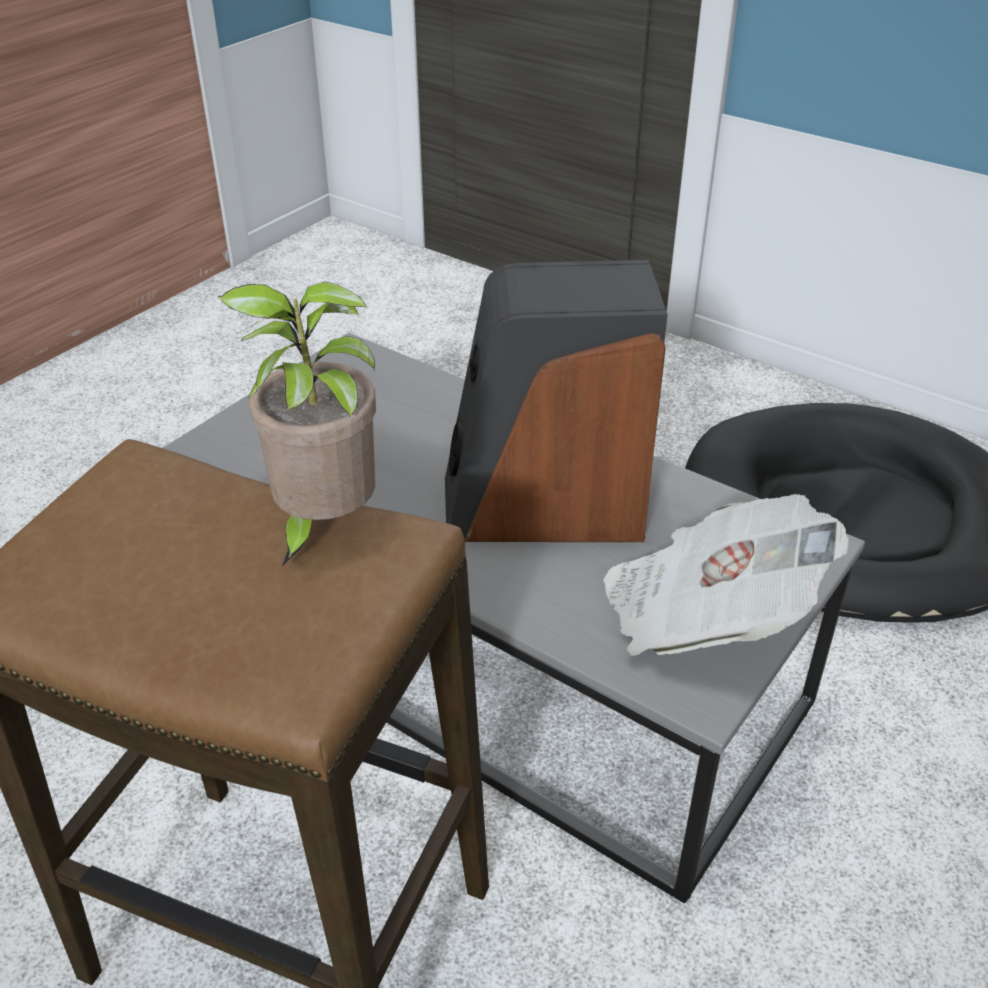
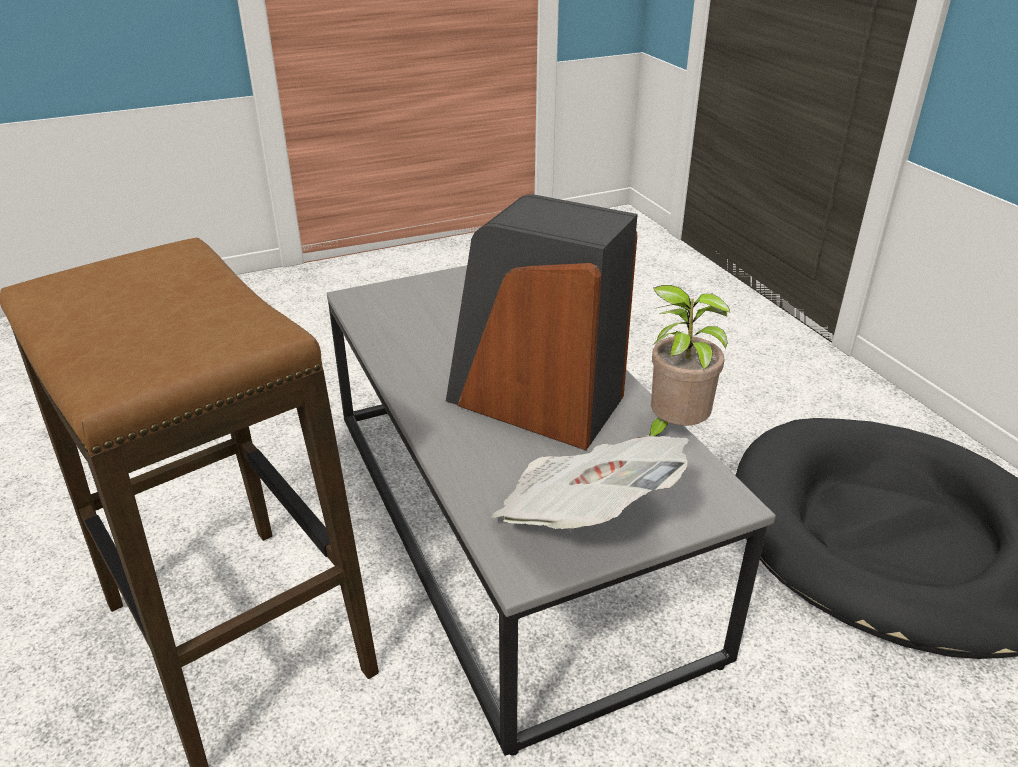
camera: 30 degrees right, 5 degrees down
(322, 526) = (234, 312): potted plant -> potted plant (673, 430)

